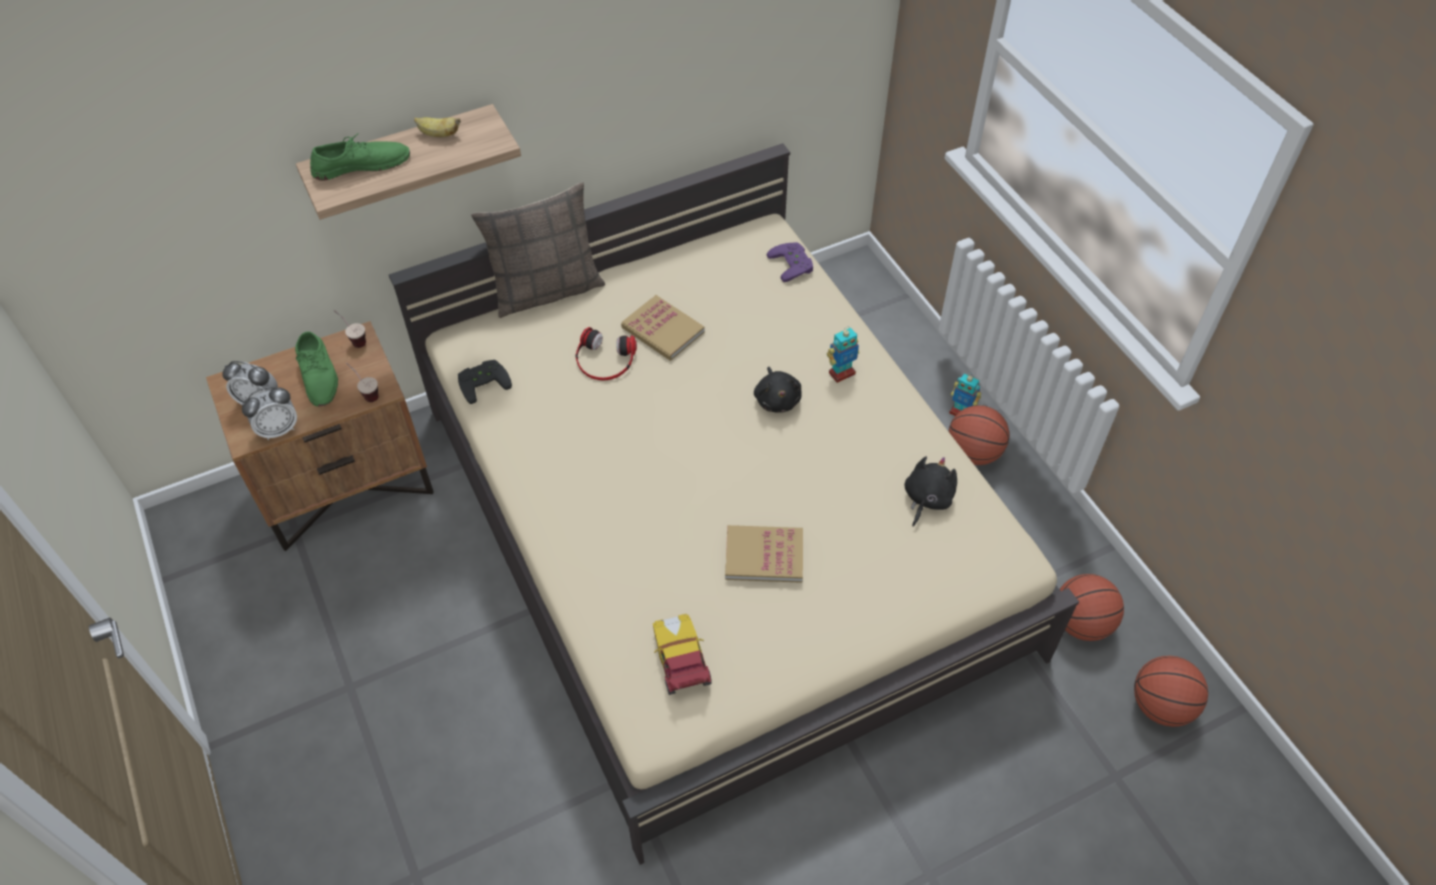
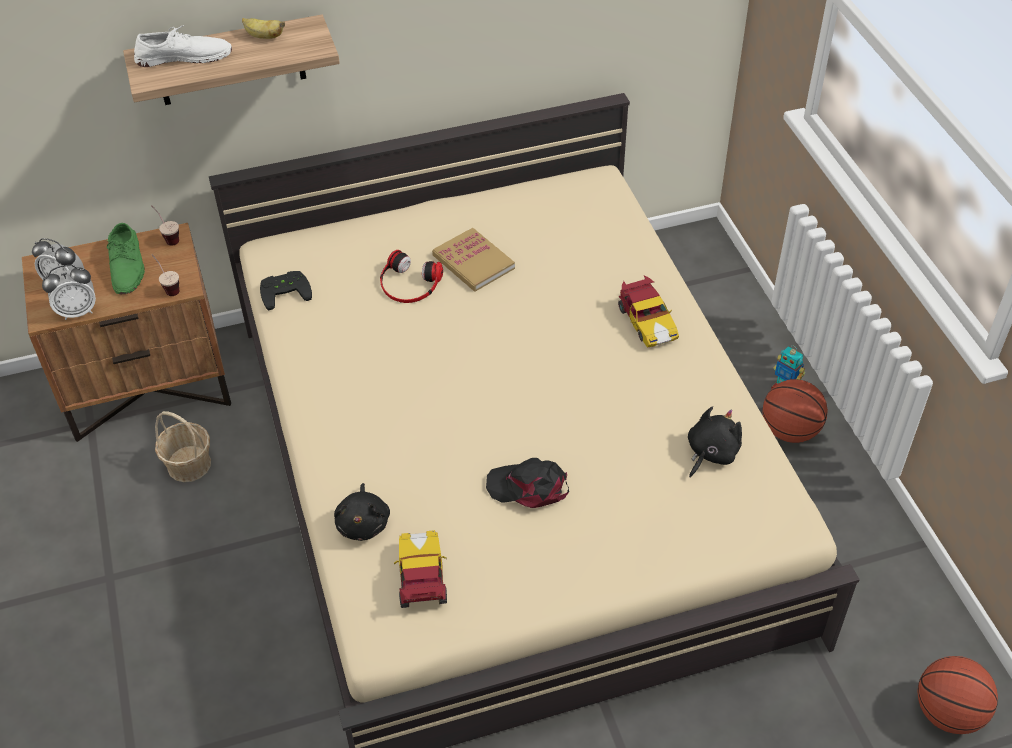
camera: 10 degrees right, 5 degrees down
(361, 164) = (184, 56): green shoe -> white shoe
(404, 560) = (189, 464): none -> basket
(547, 289) = (367, 213): pillow -> none
(764, 555) = (529, 487): book -> black cap
(777, 399) = (575, 339): black plush toy -> black plush toy (363, 523)
(793, 264) = (619, 213): purple game controller -> none
(841, 373) = (646, 322): toy robot -> toy car
(1081, 623) = (875, 616): basketball -> none

